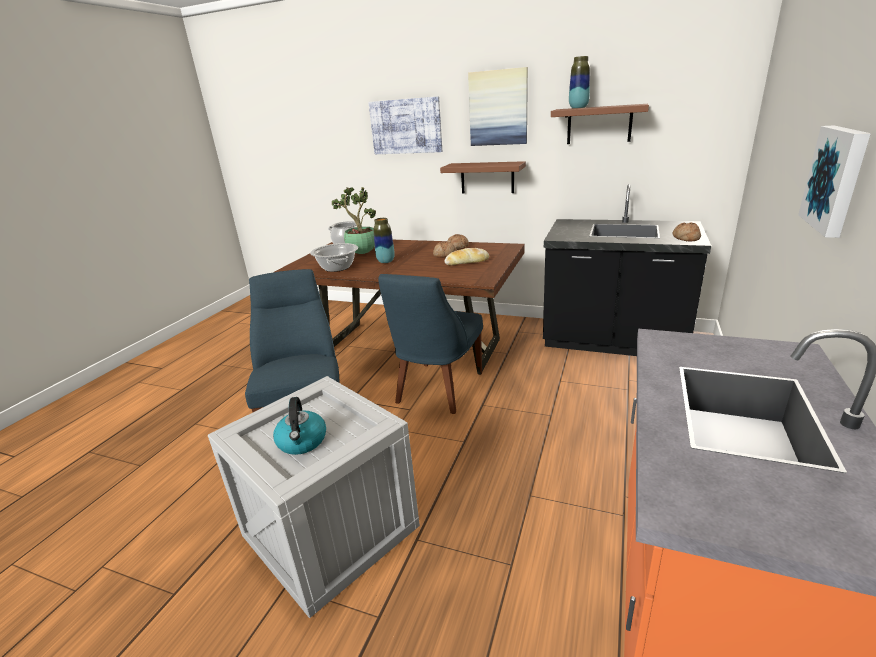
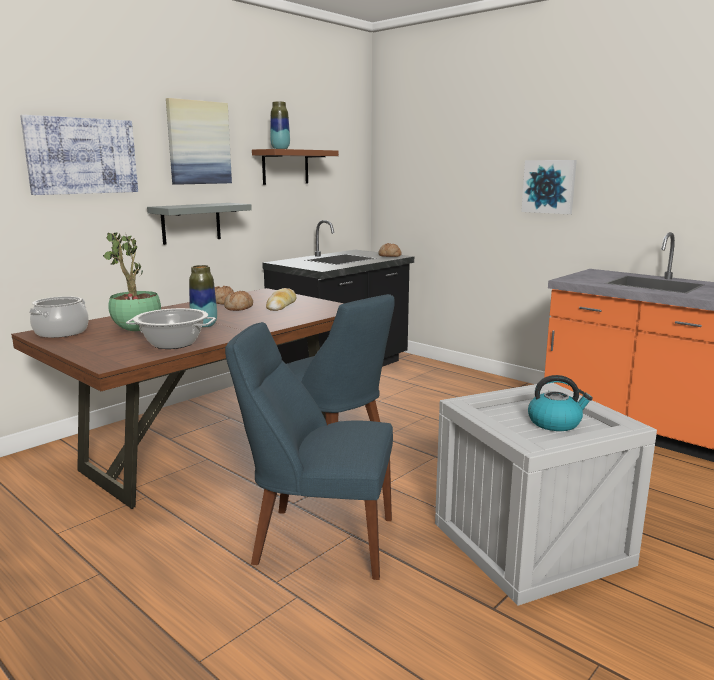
camera: 70 degrees left, 10 degrees down
(487, 177) = (191, 223): brown shelf -> grey shelf

